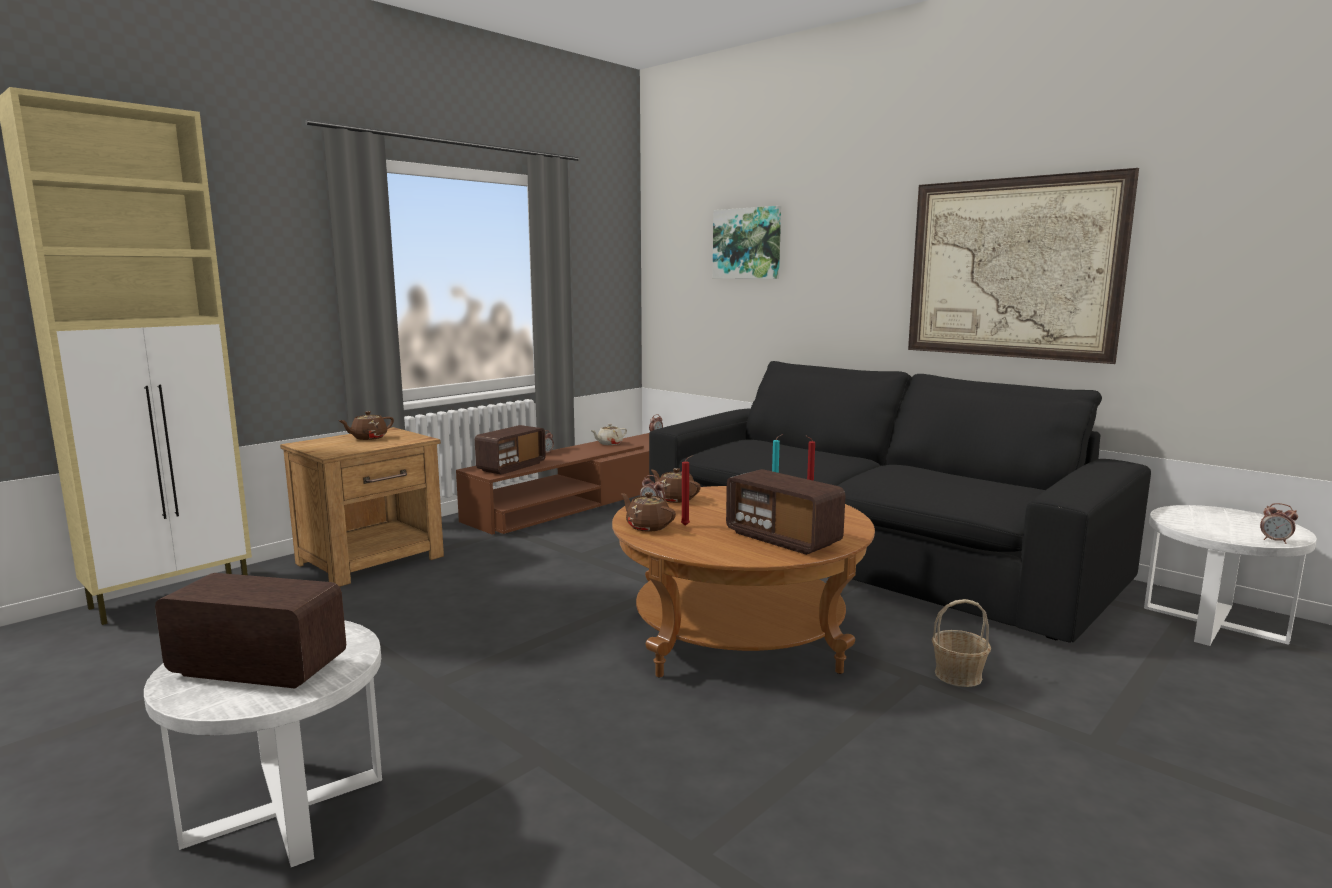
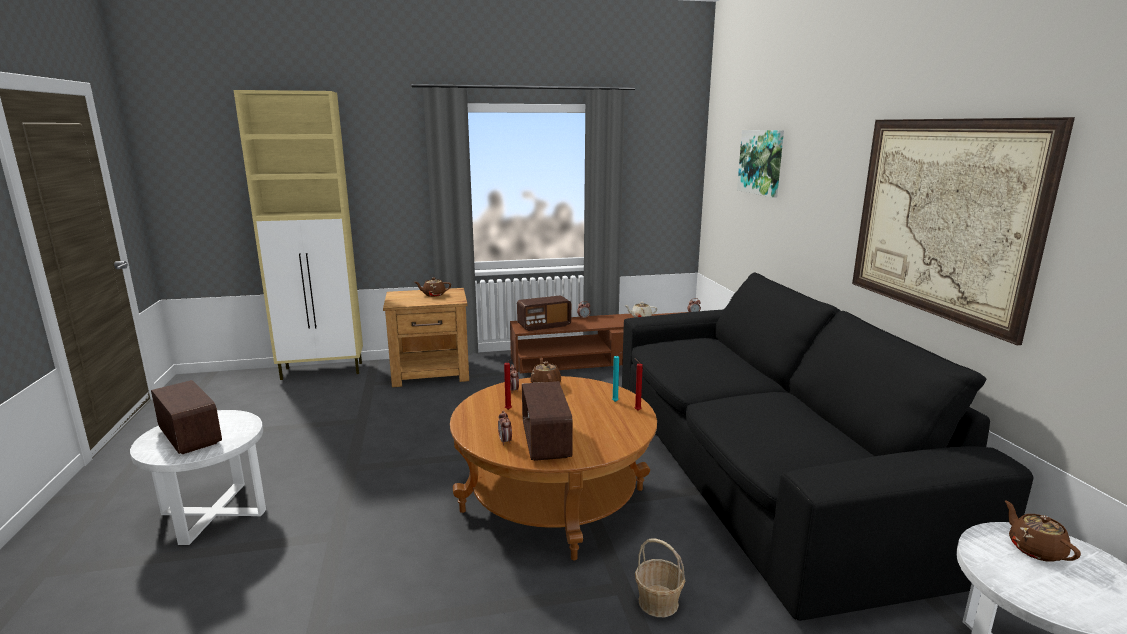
camera: 35 degrees right, 5 degrees up
(647, 526) = (485, 403): brown teapot -> brown teapot (1035, 549)
(1275, 541) = (1070, 614): alarm clock -> alarm clock (505, 441)

